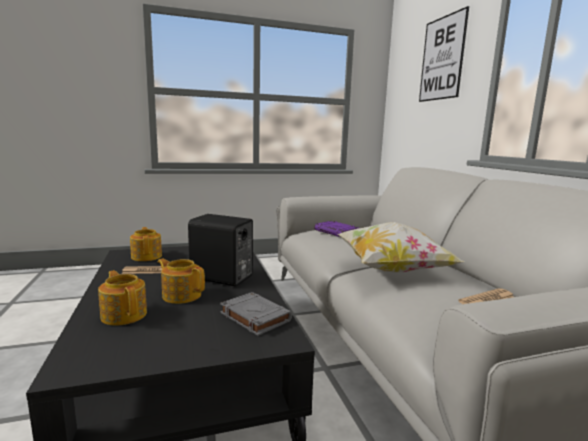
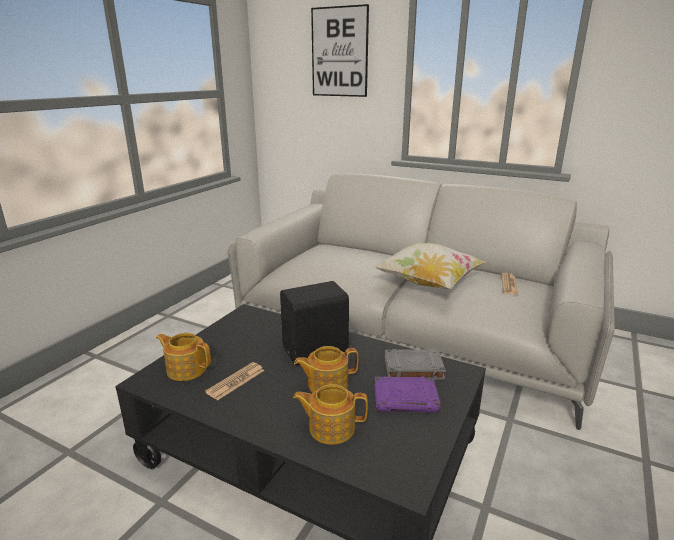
camera: 45 degrees left, 10 degrees up
(336, 232) = (321, 260): purple book -> purple book (406, 399)

